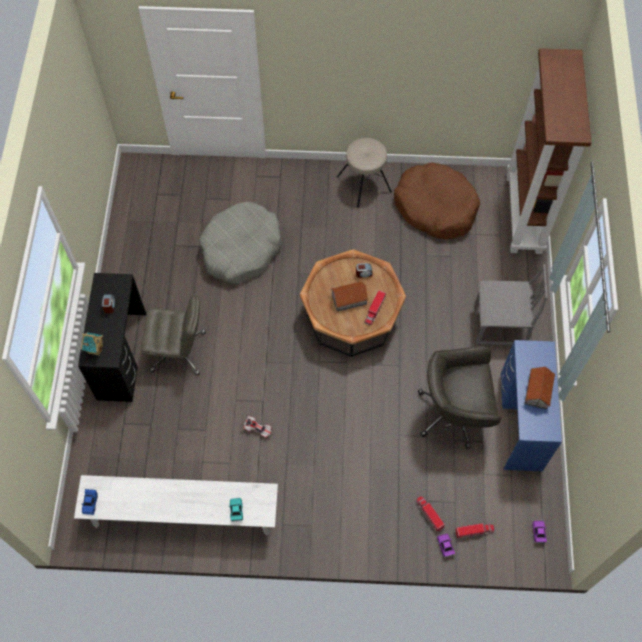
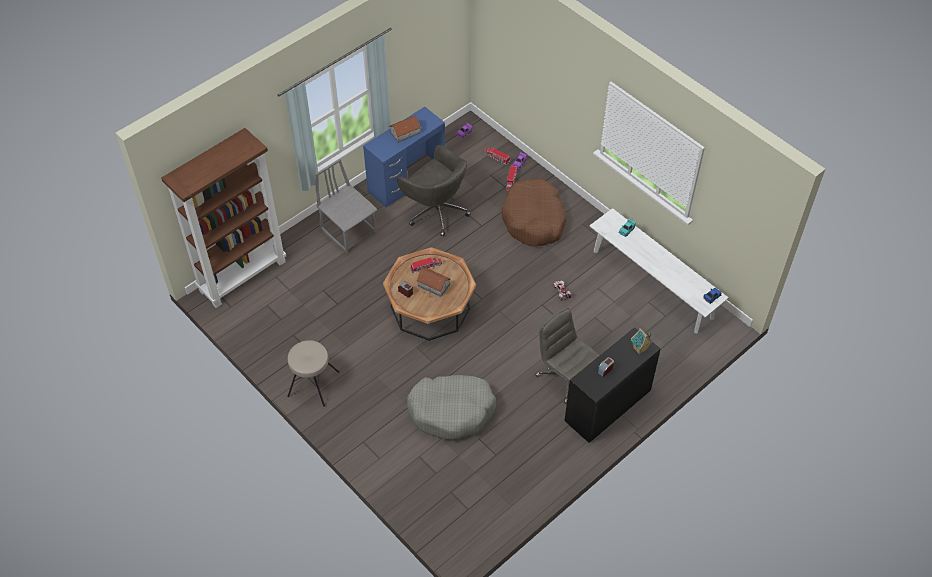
camera: 135 degrees left, 10 degrees down
(435, 207) = (289, 327): brown dog bed -> brown dog bed (534, 220)

